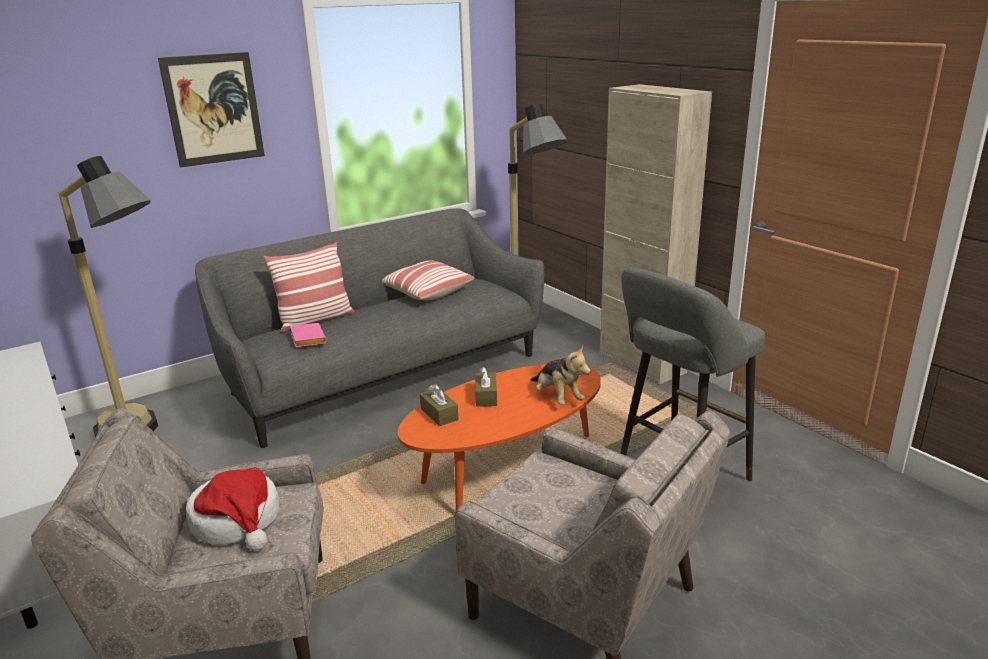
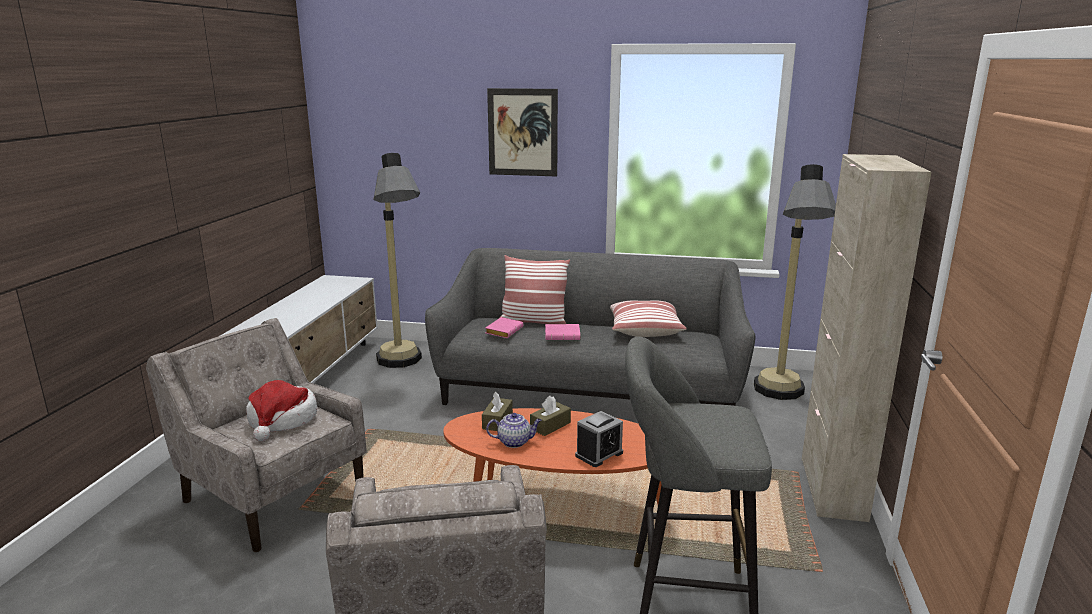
camera: 45 degrees right, 5 degrees down
(371, 321) = (563, 335): none -> pink book
(484, 421) = (515, 442): none -> teapot
(557, 397) = (599, 454): plush toy -> alarm clock

